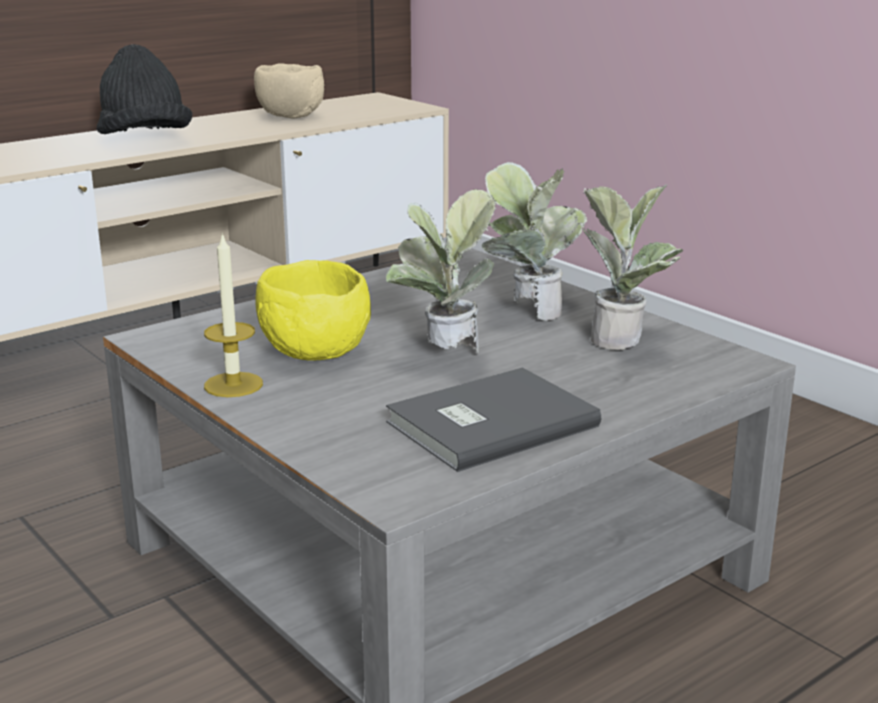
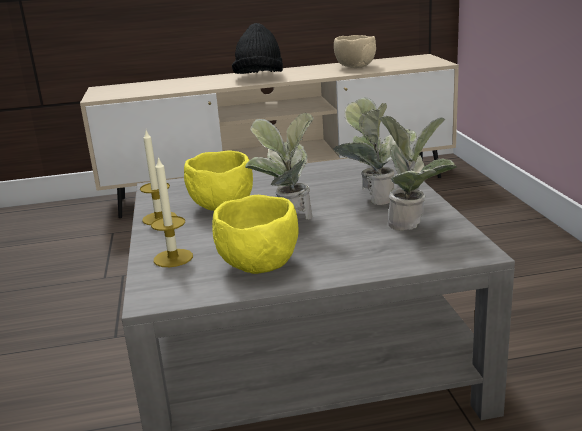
camera: 30 degrees right, 0 degrees up
(345, 437) = (173, 258): none -> candle
(487, 423) = (258, 264): grey book -> yellow bowl

